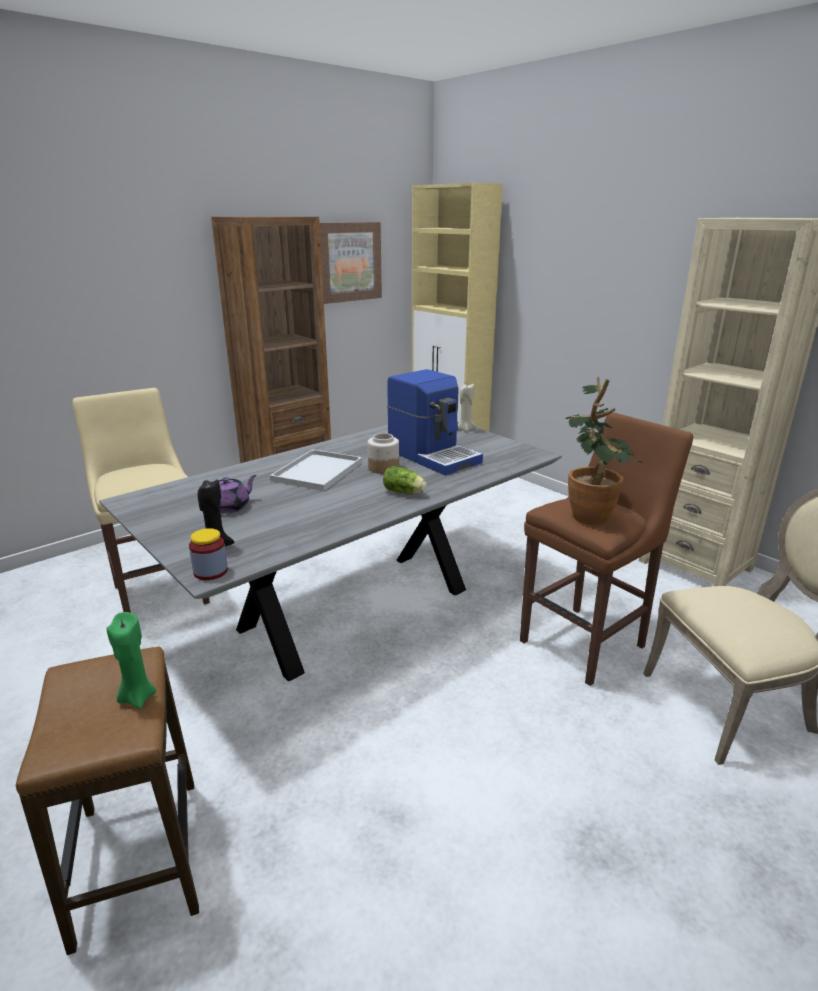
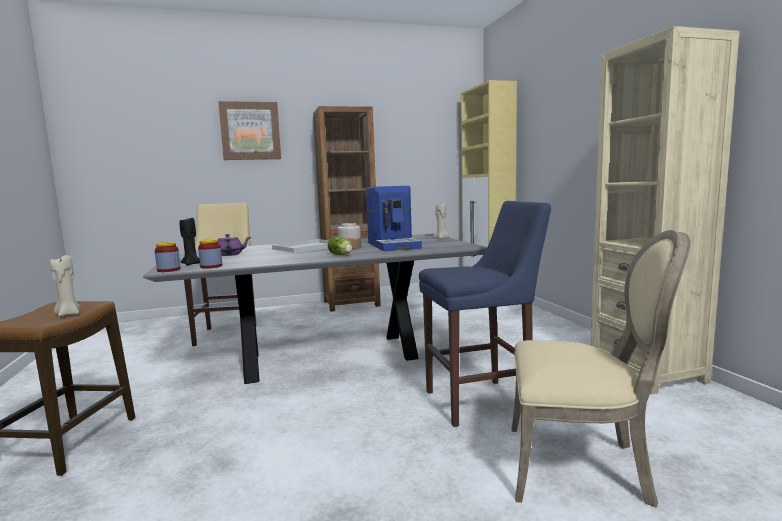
camera: 25 degrees right, 15 degrees down
(137, 697) = (68, 314): green candle -> beige candle
(264, 551) = (211, 266): none -> jar
(349, 262) = (413, 144): picture -> picture (250, 131)
(586, 641) = (482, 401): brown stool -> blue stool
(591, 513) = (462, 270): potted plant -> none

